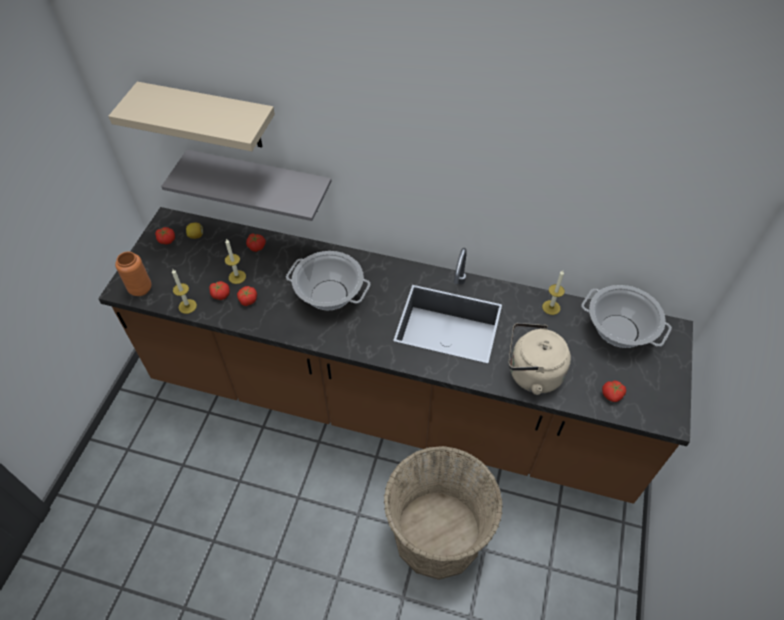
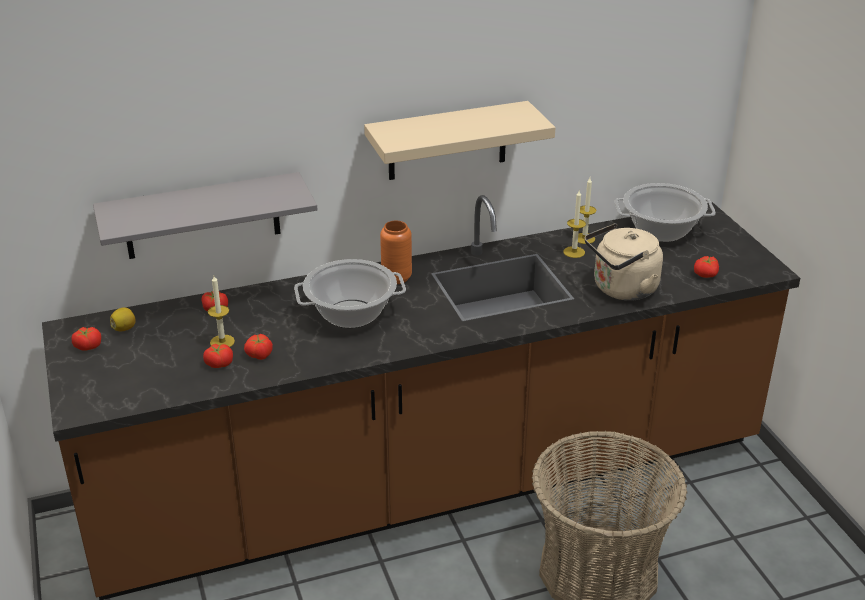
camera: 35 degrees left, 20 degrees down
(140, 289) = (105, 400): orange vase -> orange vase (396, 278)
(187, 306) = (188, 389): candle -> candle (574, 252)
(209, 116) = (134, 135): beige shelf -> beige shelf (447, 141)

